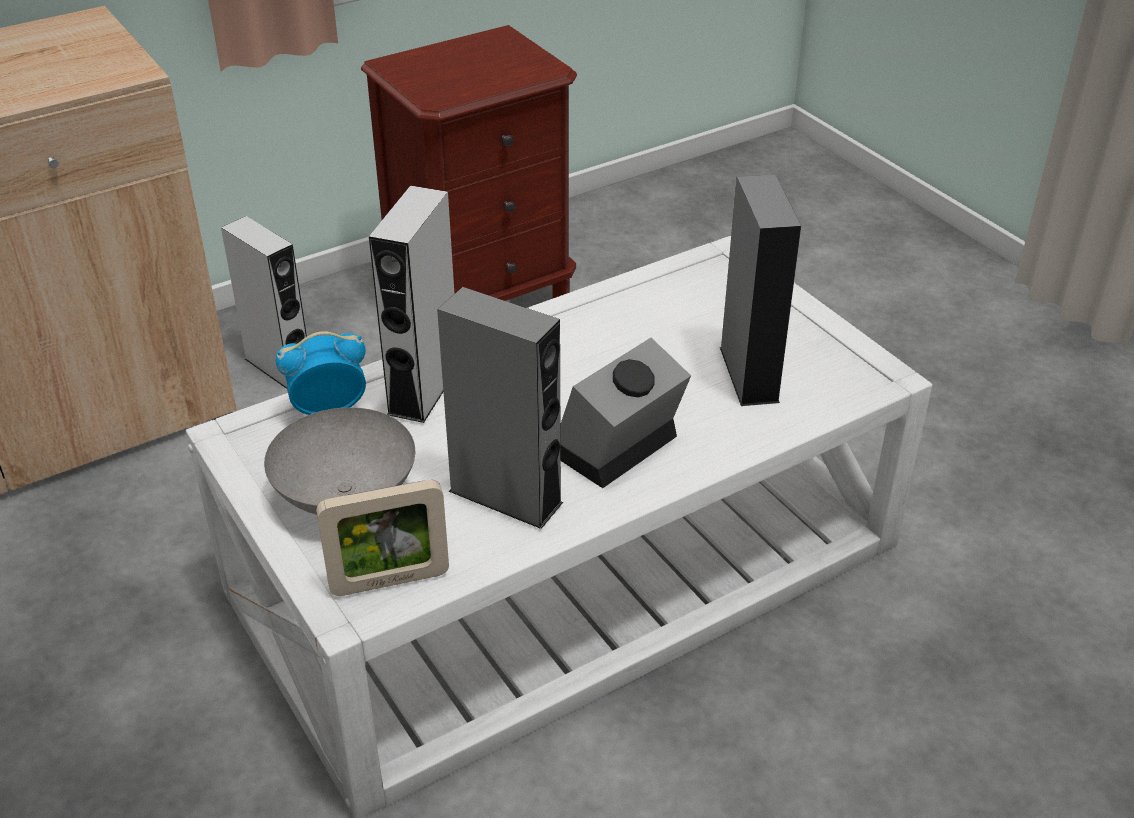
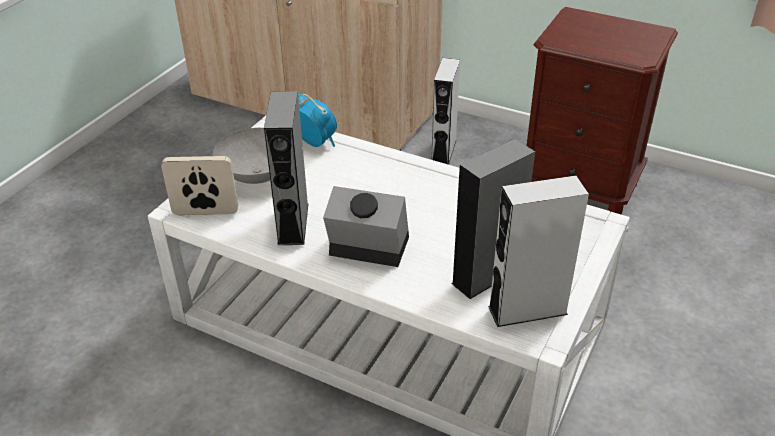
camera: 60 degrees right, 0 degrees up
(389, 581) = (205, 212): picture frame -> picture frame turned 135 degrees clockwise
(424, 389) = (357, 164): grey speaker -> grey speaker (527, 310)

